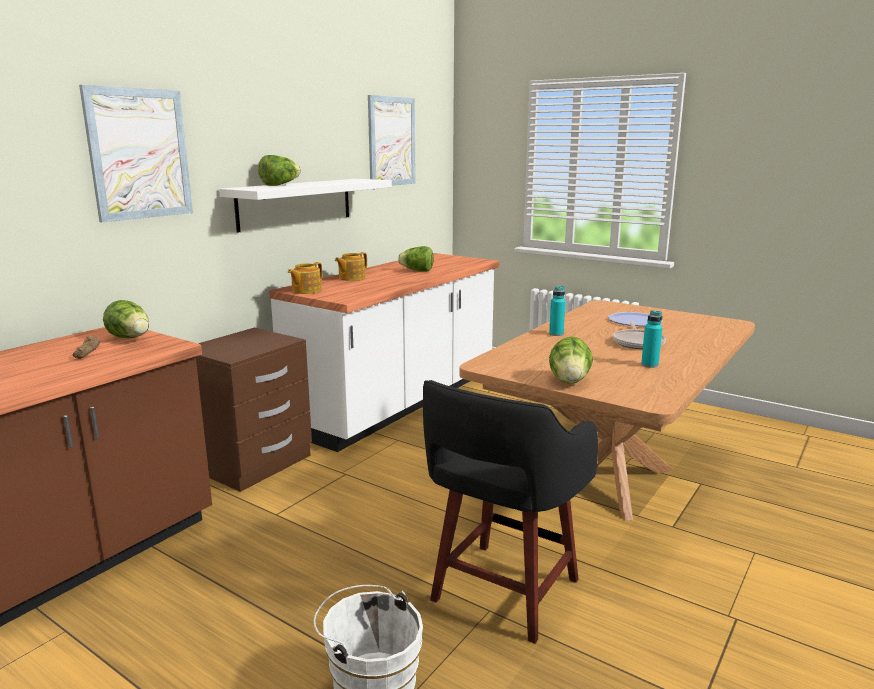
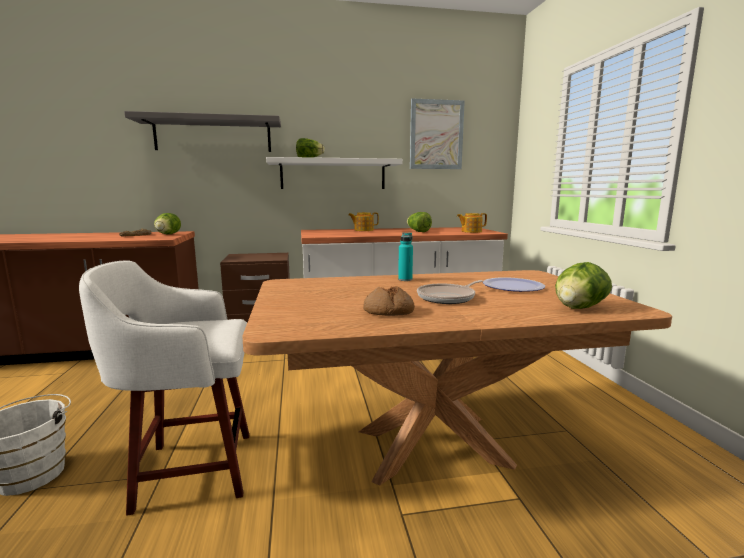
camera: 45 degrees right, 5 degrees down
(139, 154) = (213, 135): picture -> grey shelf
(306, 291) = (313, 231): teapot -> teapot (470, 231)
(503, 593) = (190, 470): black stool -> white stool
(569, 381) = (285, 302): lettuce -> lettuce (579, 308)
(649, 365) = (388, 311): turquoise bottle -> bread

